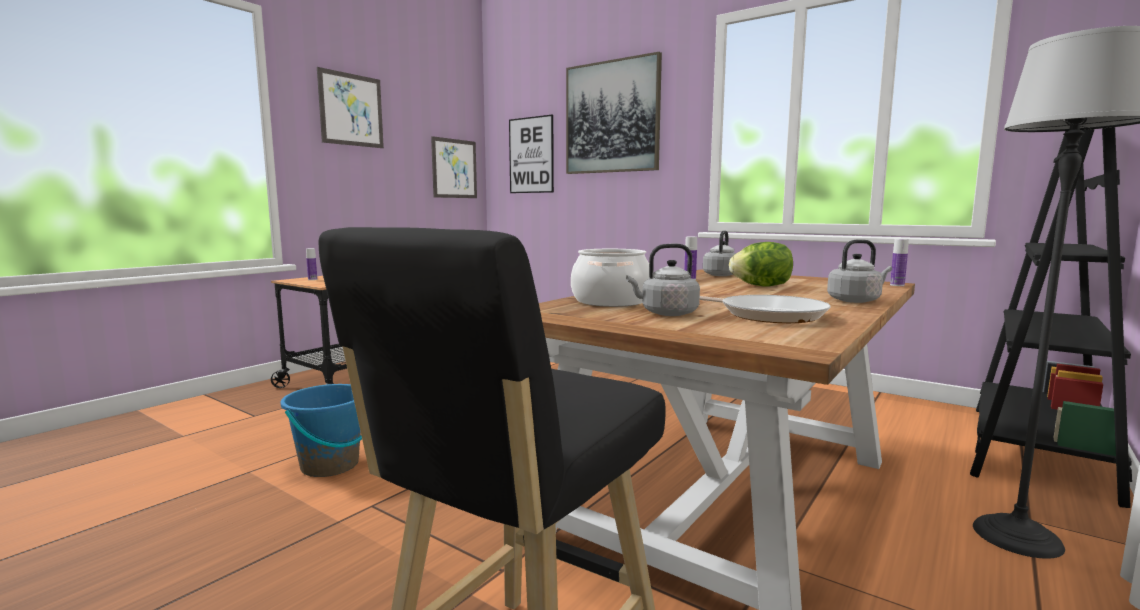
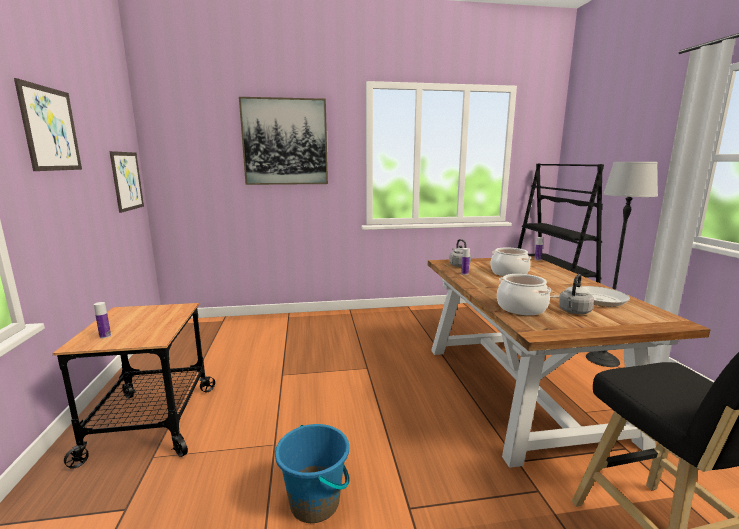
camera: 45 degrees left, 5 degrees up
(531, 155) = (202, 167): picture -> none
(761, 286) = (509, 273): lettuce -> cooking pot
(856, 300) = (571, 277): grey kettle -> none

